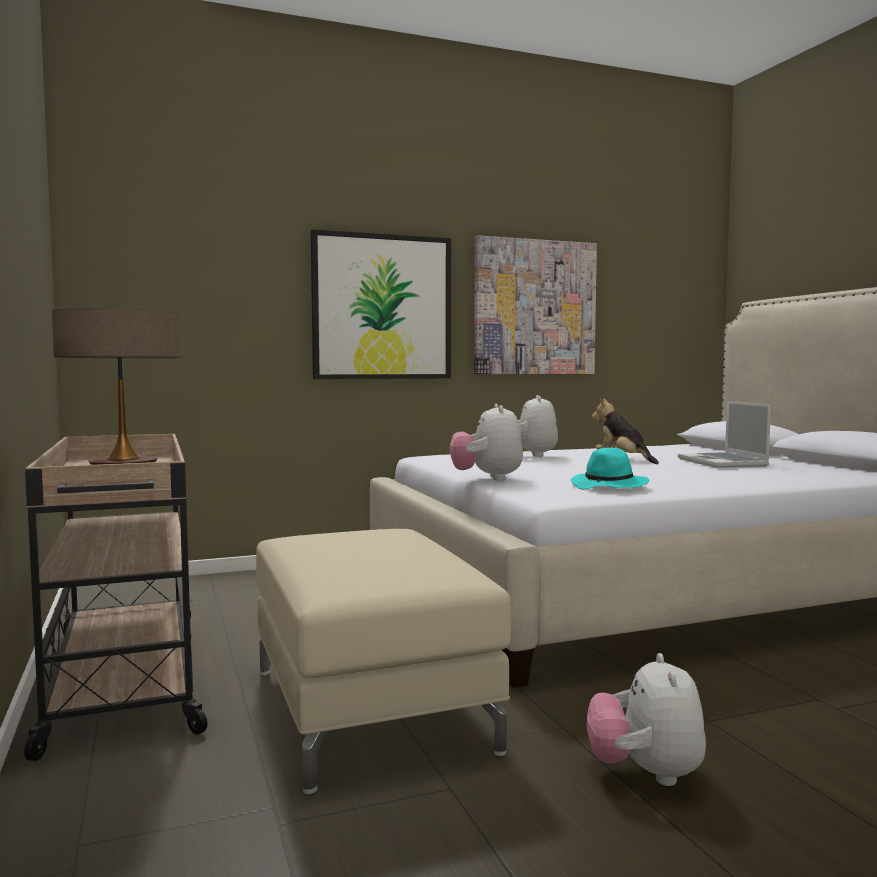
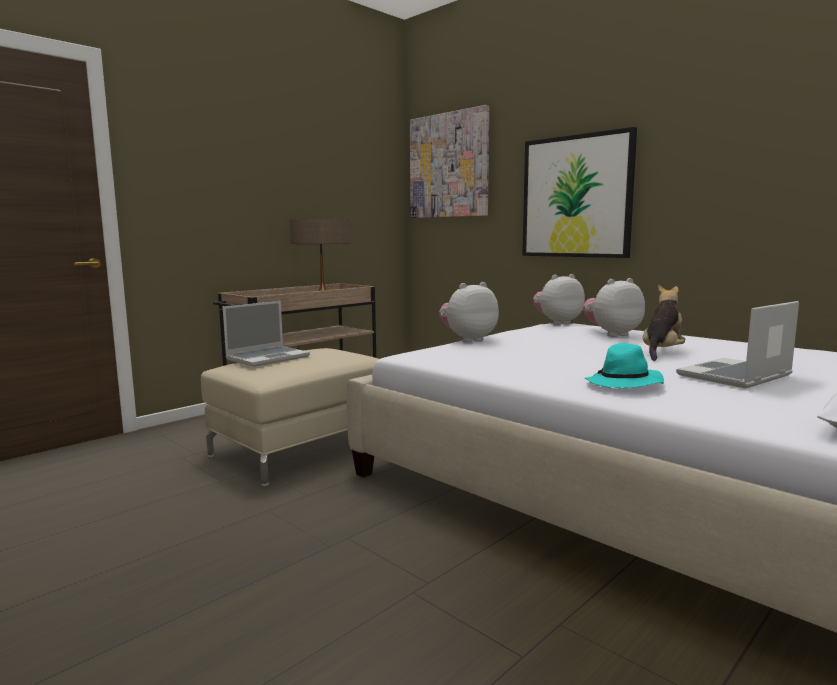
camera: 65 degrees right, 5 degrees up
(329, 561) = (268, 358): none -> laptop
(534, 307) = (729, 184): picture -> picture (449, 166)
(609, 486) = (478, 360): turquoise hat -> turquoise hat (624, 384)
(646, 774) = (255, 524): plush toy -> plush toy (557, 323)

